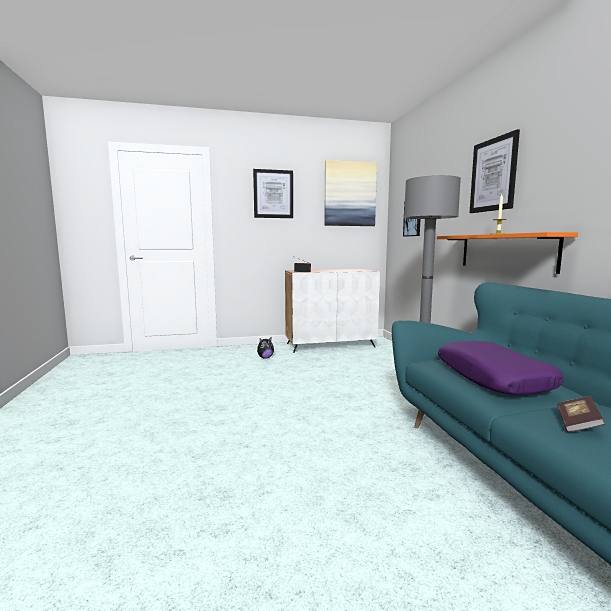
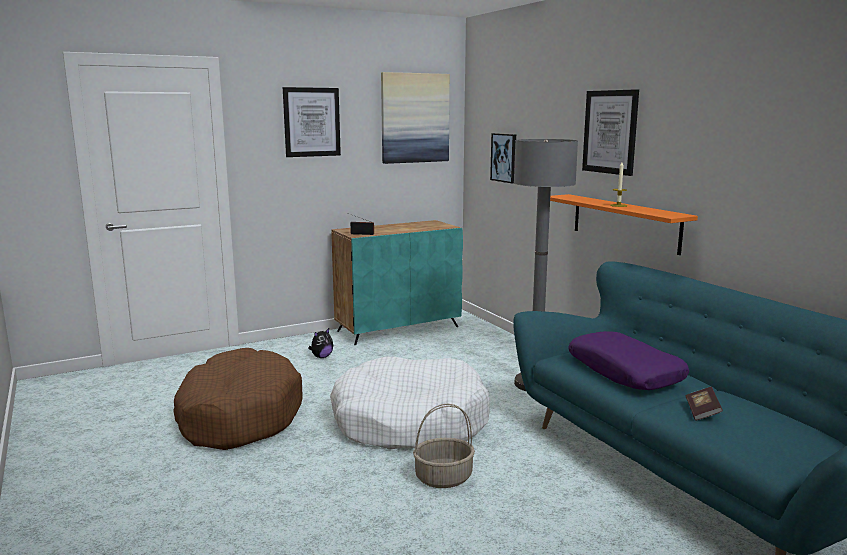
camera: 15 degrees left, 5 degrees up
(179, 389) = (239, 415): none -> brown dog bed
(301, 408) = (410, 421): none -> white dog bed
(303, 459) = (444, 477): none -> basket
(330, 345) = (398, 328): white cabinet -> turquoise cabinet

